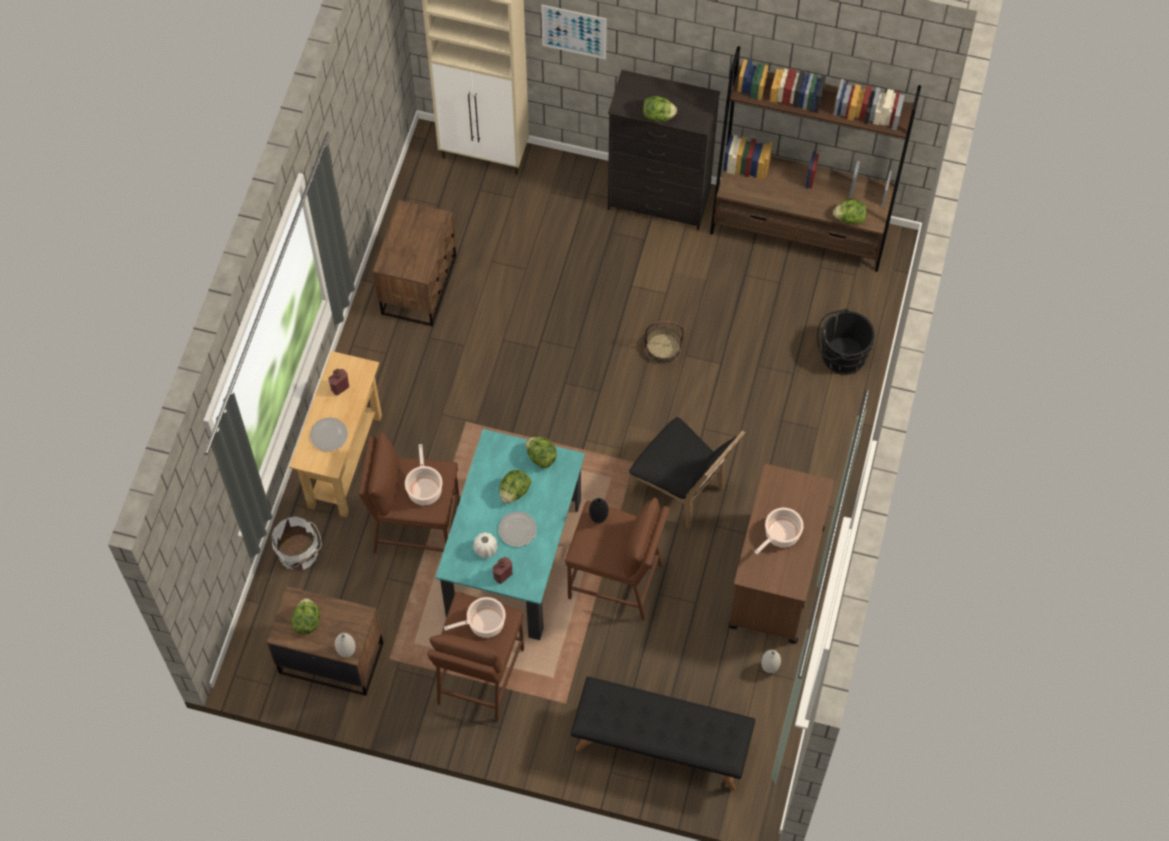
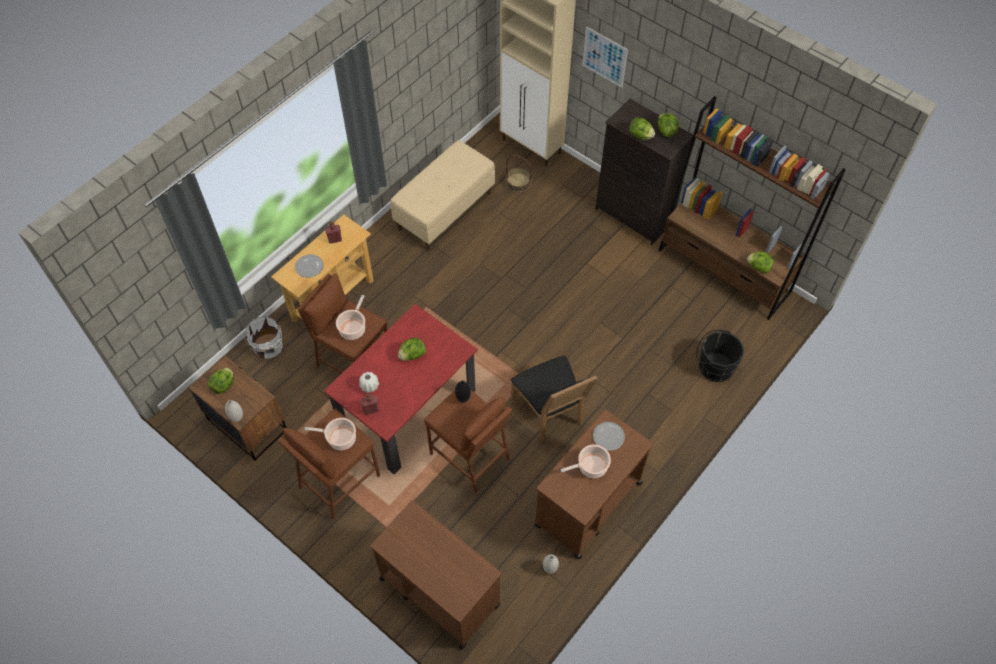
camera: 25 degrees right, 5 degrees down
(420, 285) = (445, 210): brown nightstand -> beige bench
(514, 558) = (408, 410): turquoise dining table -> red dining table
(518, 530) = (400, 382): plate -> plate (609, 437)
(541, 457) = (444, 338): lettuce -> lettuce (666, 130)
(660, 746) = (439, 591): black bench -> brown cart
(663, 349) = (587, 312): basket -> basket (518, 182)

